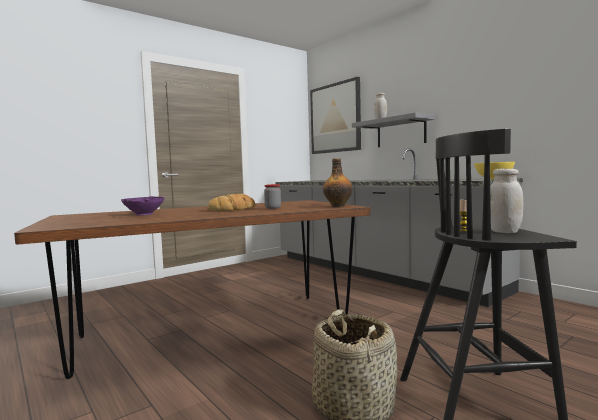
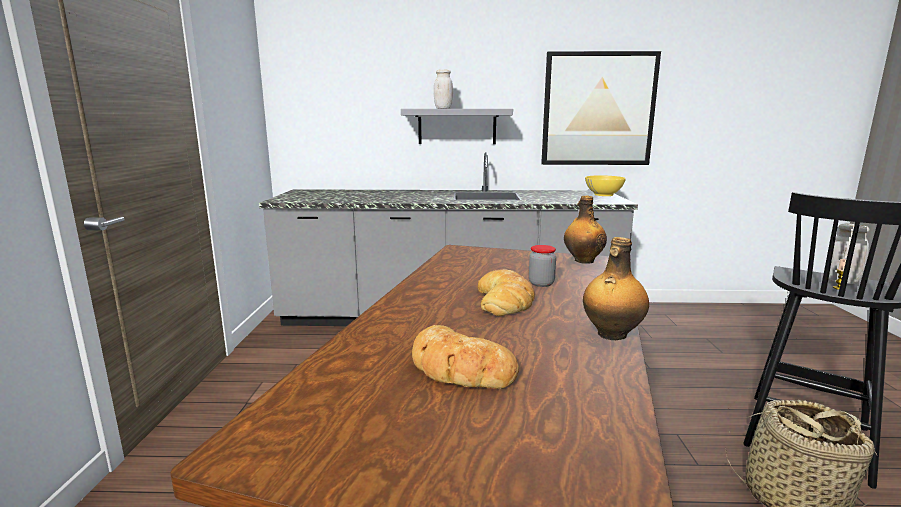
camera: 50 degrees left, 10 degrees up
(144, 214) = (459, 368): purple bowl -> bread
(213, 216) = (611, 334): none -> bottle
(335, 118) = (330, 90): picture -> picture (598, 109)

